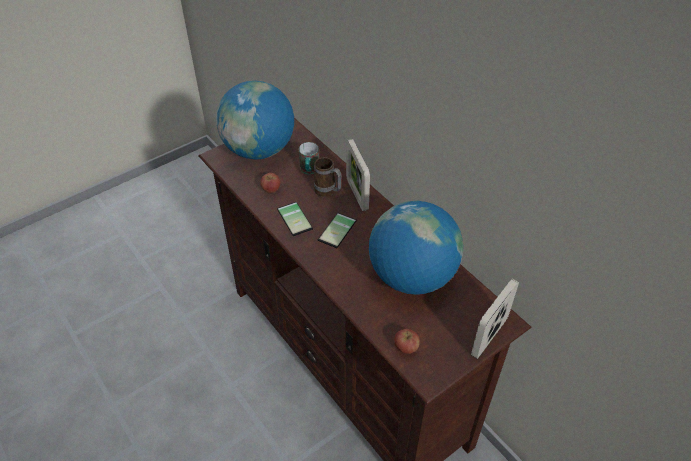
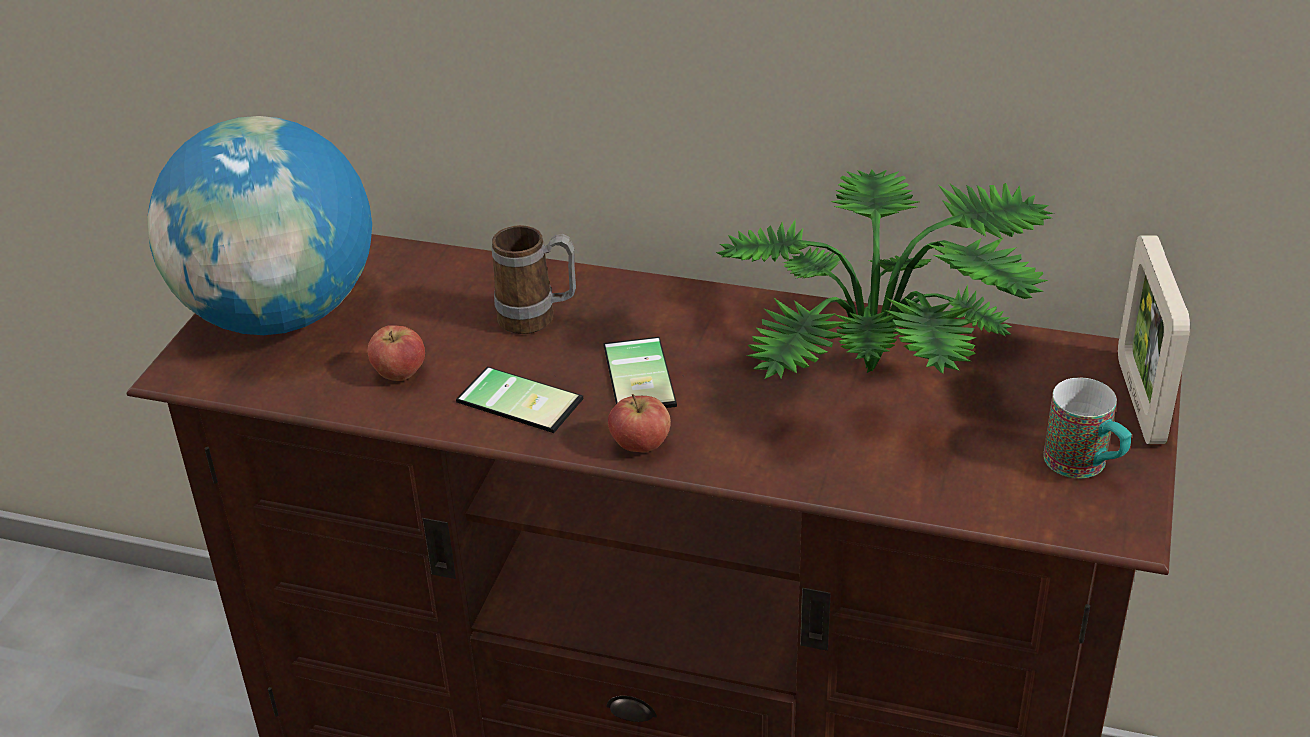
camera: 35 degrees left, 10 degrees down
(309, 171) = (448, 301): mug -> mug (1085, 466)
(357, 194) = (605, 295): picture frame -> none
(406, 348) = (1020, 501): apple -> apple (640, 446)
(411, 276) = (884, 378): globe -> potted plant

